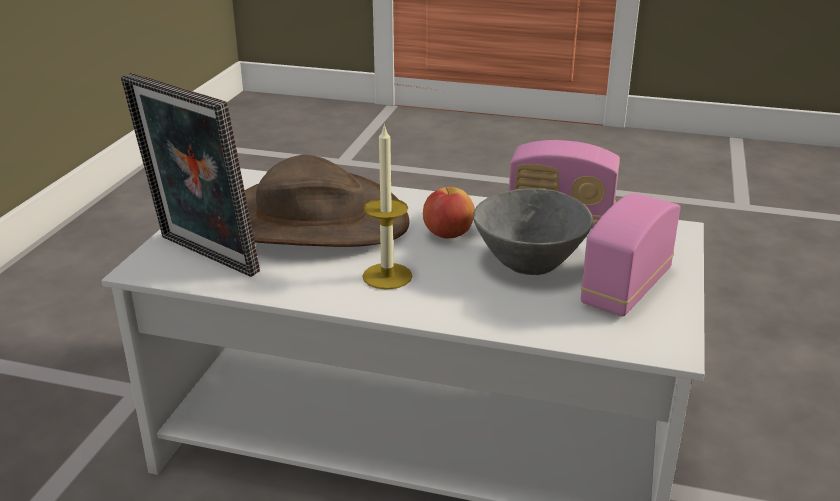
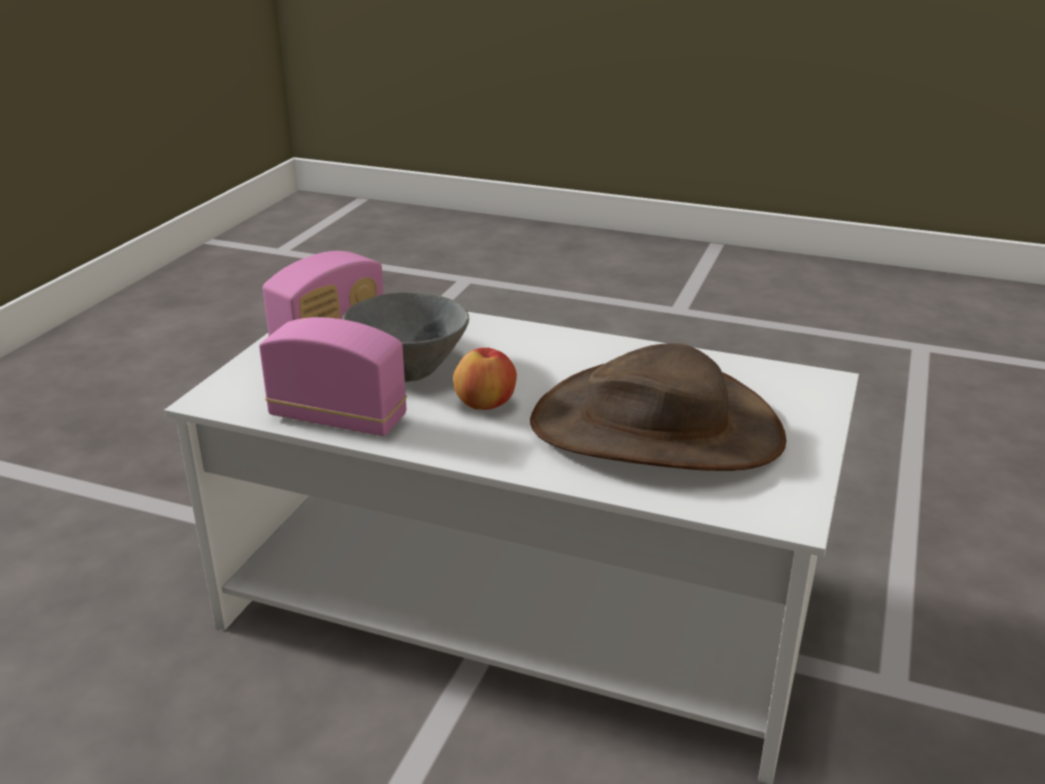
camera: 175 degrees left, 0 degrees up
(202, 257) = (766, 389): picture frame -> none
(387, 276) = (561, 362): candle -> none

